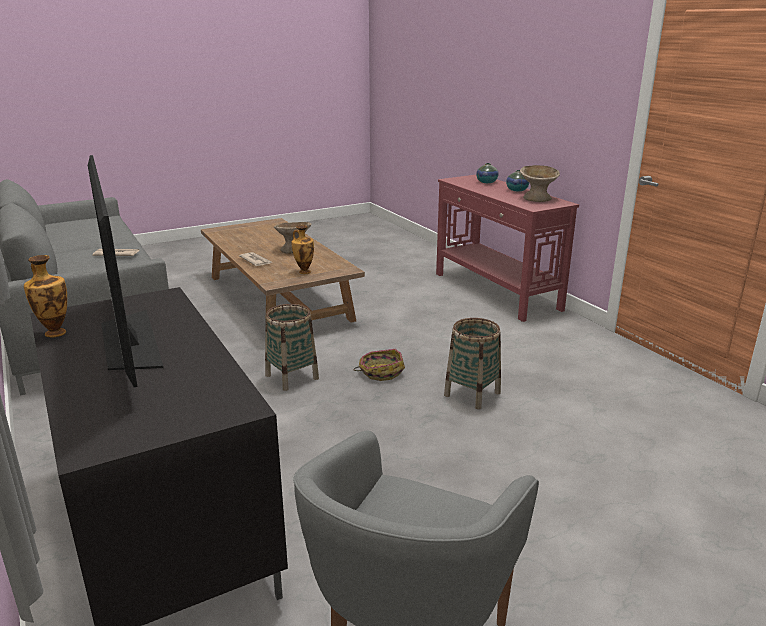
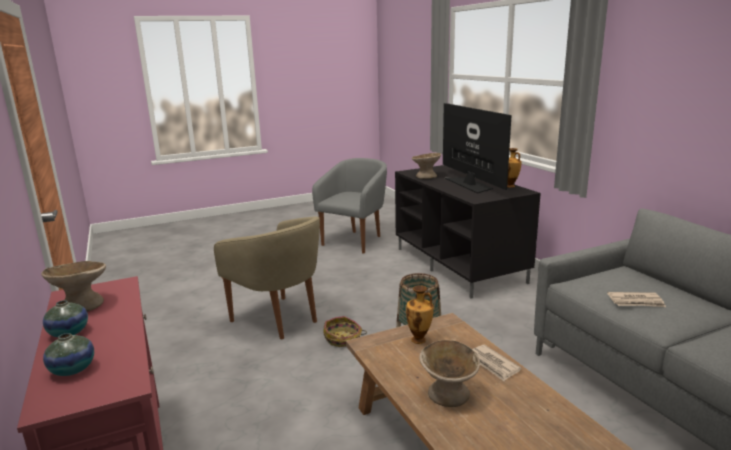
camera: 175 degrees left, 5 degrees down
(202, 379) = (426, 176): none -> beige bowl
(472, 394) = (278, 319): basket -> beige armchair

